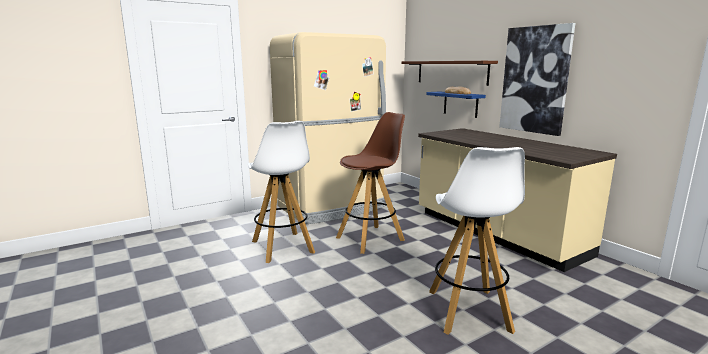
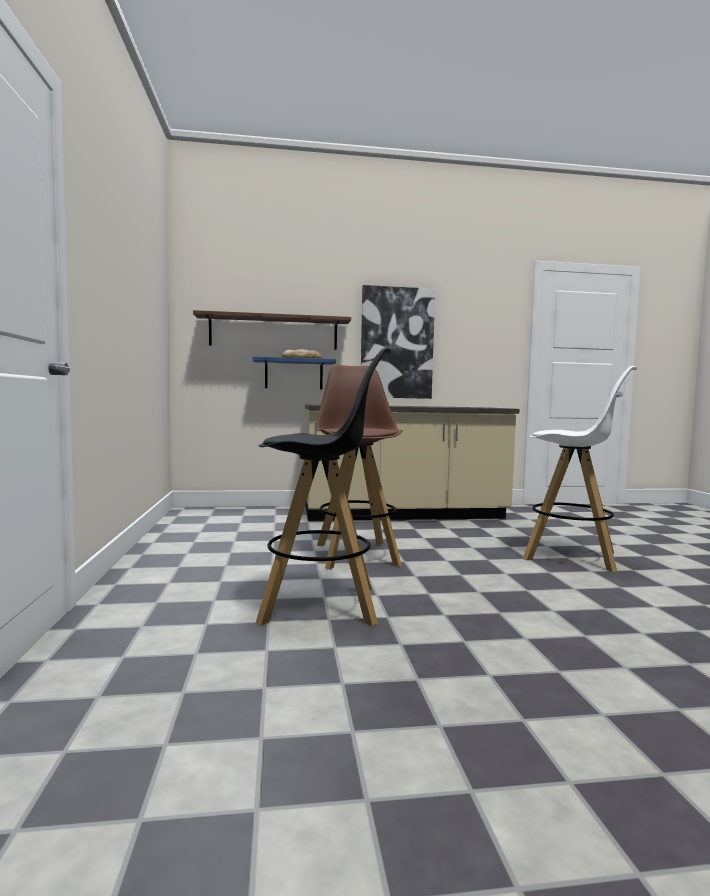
camera: 65 degrees left, 10 degrees down
(283, 247) = (321, 605): white stool -> black stool
(332, 207) = (198, 551): beige fridge -> none

